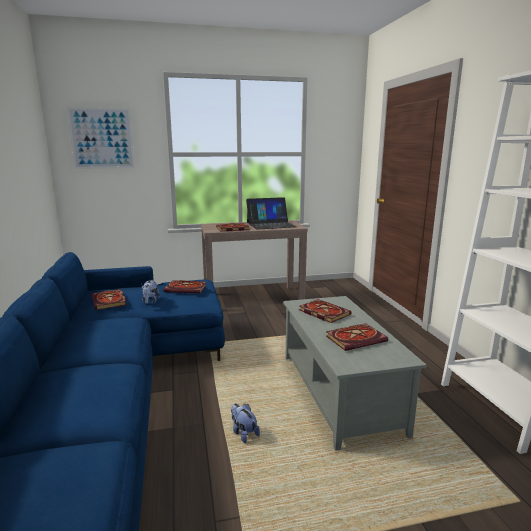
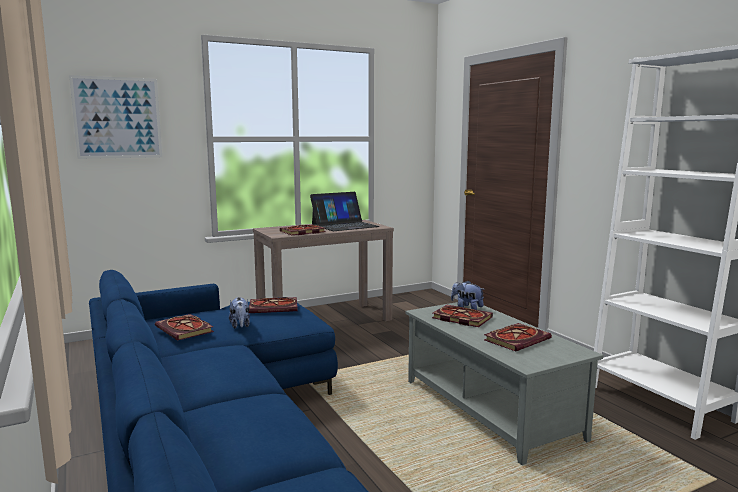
camera: 15 degrees left, 5 degrees down
(243, 433) = (411, 465): plush toy -> plush toy (467, 307)

